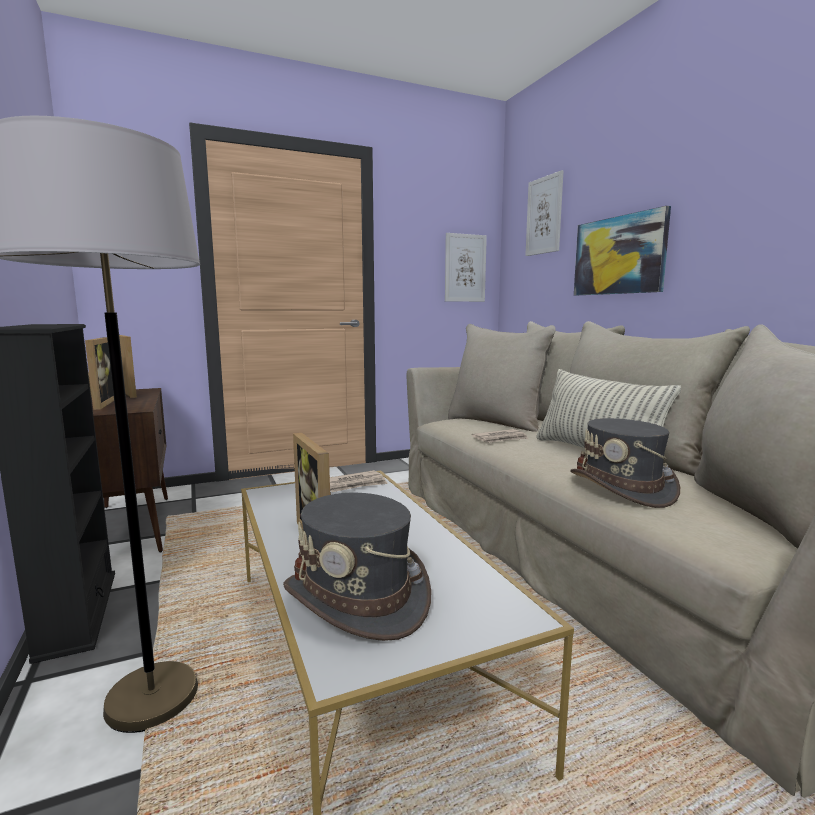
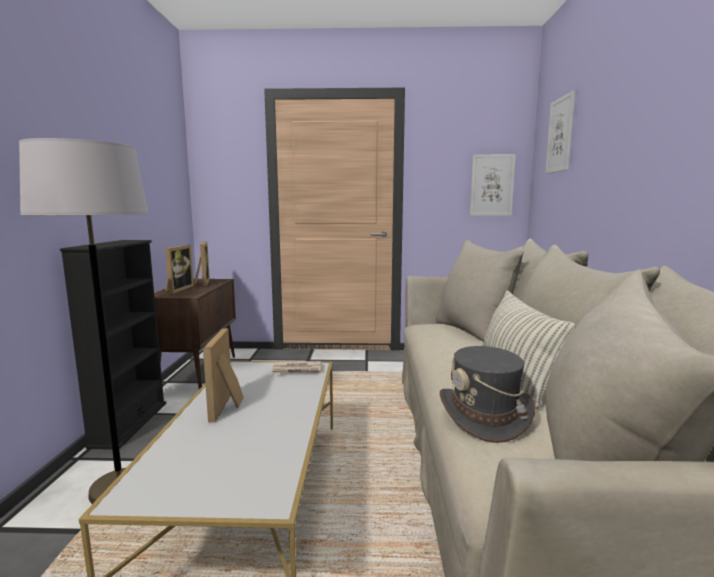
camera: 25 degrees right, 0 degrees up
(358, 598) = (190, 457): grey hat -> none
(500, 439) = (448, 348): newspaper -> none
(619, 255) = (609, 177): picture -> none

